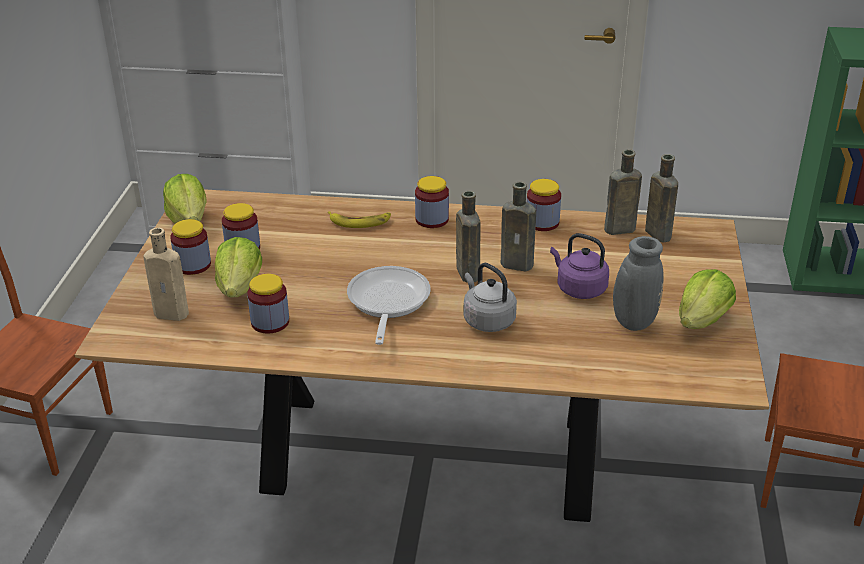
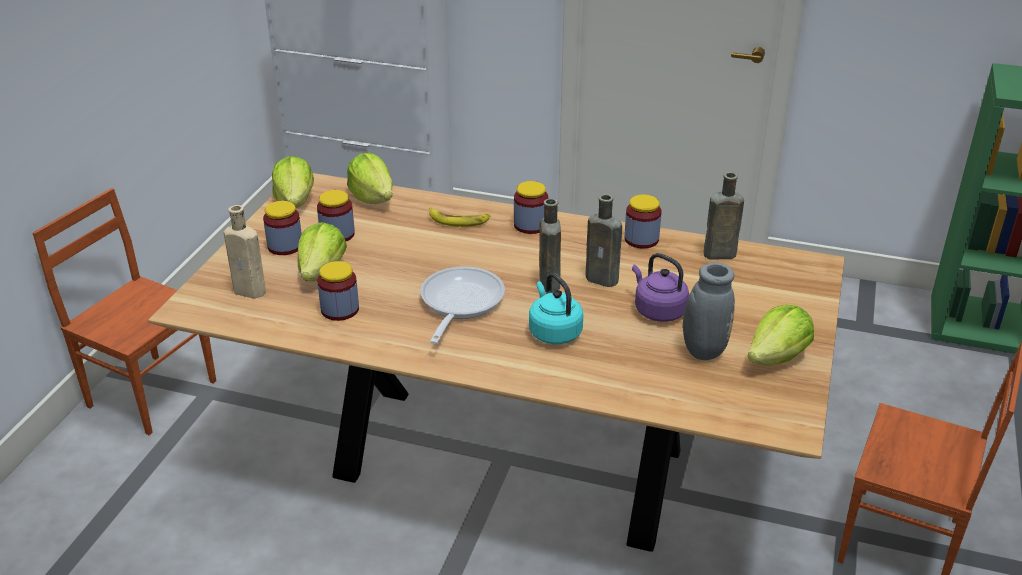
camera: 10 degrees right, 0 degrees up
(266, 208) = (372, 197): none -> lettuce
(487, 320) = (553, 332): grey kettle -> turquoise kettle
(656, 233) = (757, 262): brown bottle -> none

